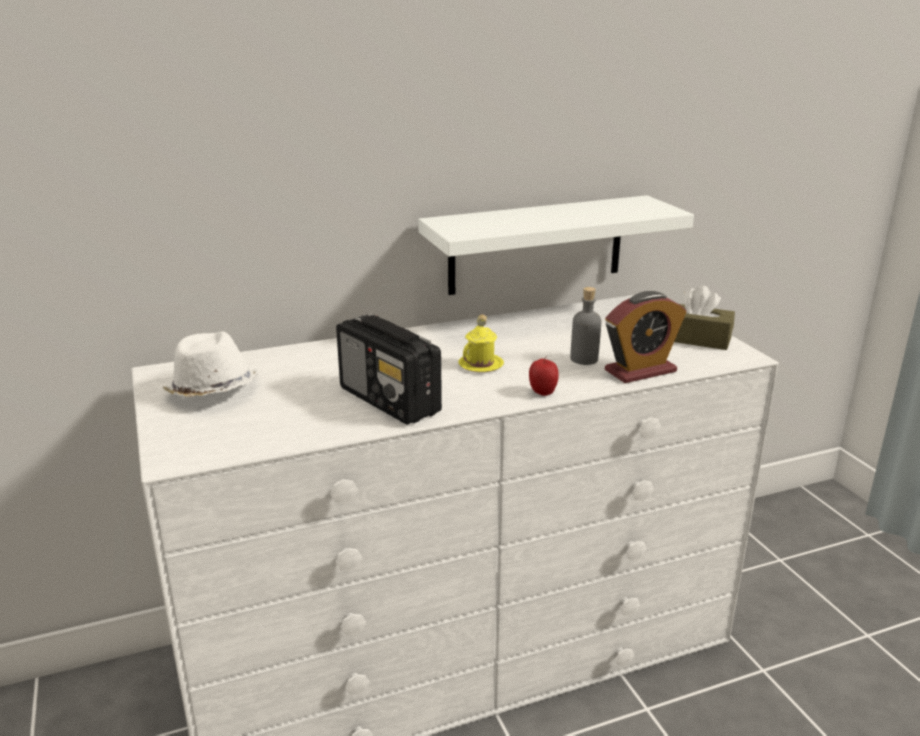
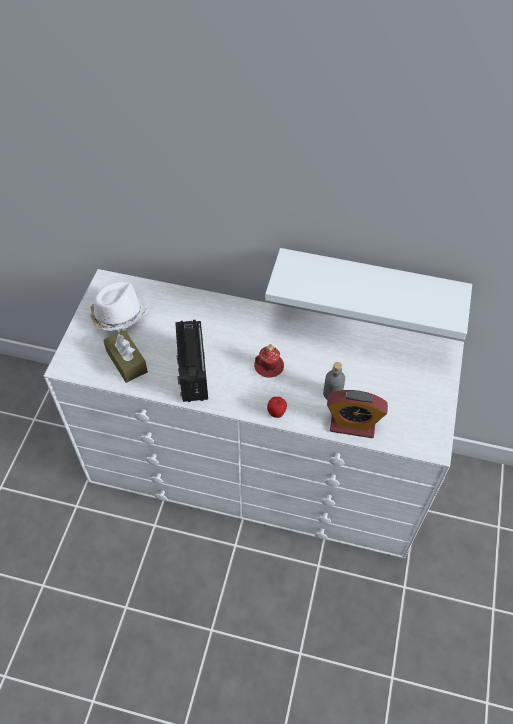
camera: 35 degrees right, 30 degrees up
(481, 365) = (269, 366): yellow mug -> red mug
(695, 339) = (425, 412): brown tissue box -> brown tissue box (126, 361)

